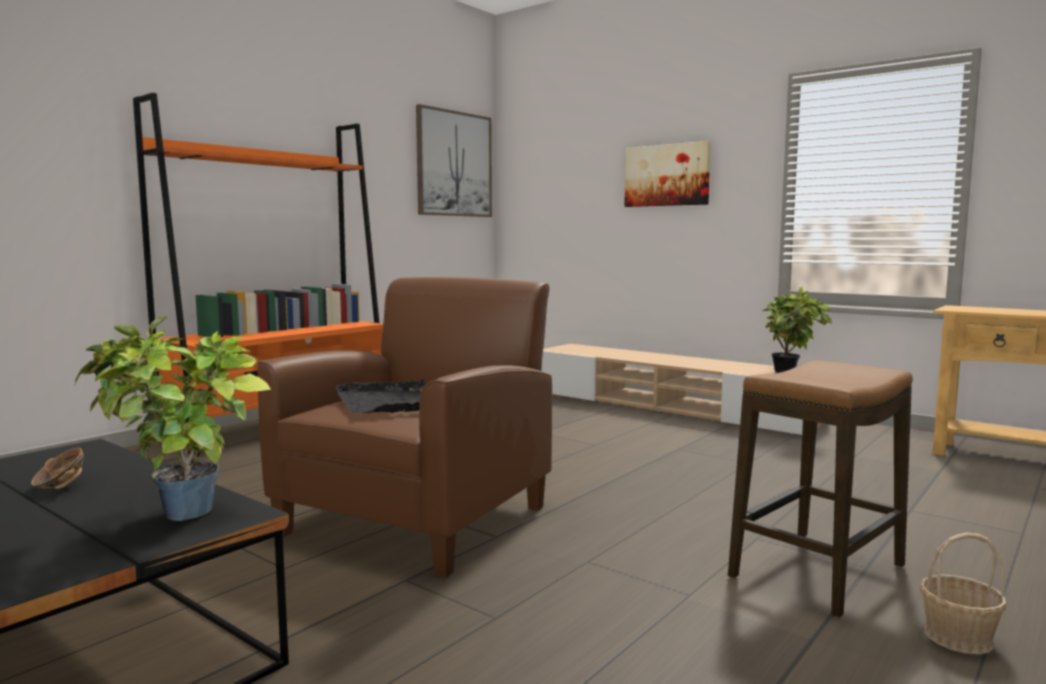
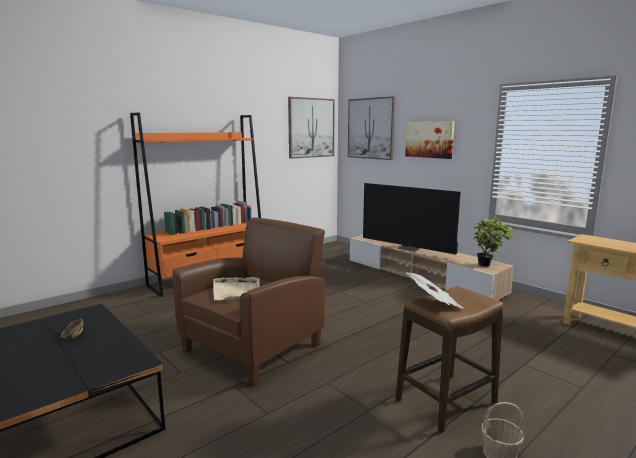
camera: 10 degrees right, 5 degrees up
(179, 518) = (115, 362): potted plant -> none
(388, 402) = (236, 291): black tray -> beige tray
(559, 165) = (371, 128): none -> picture
(647, 359) = (409, 248): none -> television
(800, 377) = (433, 304): none -> newspaper

